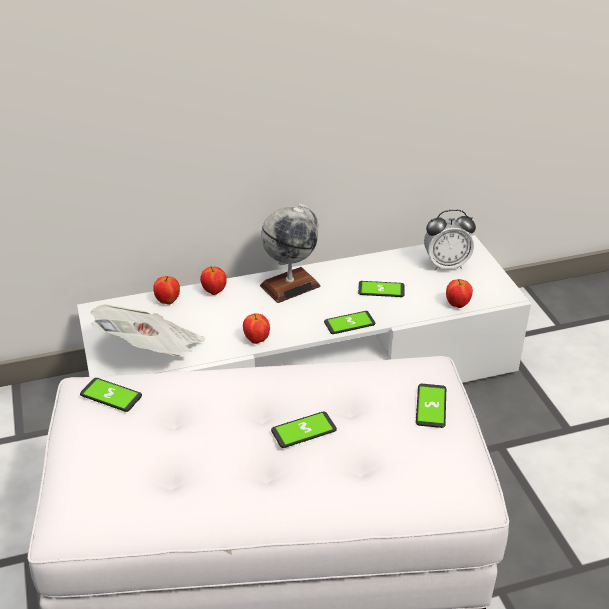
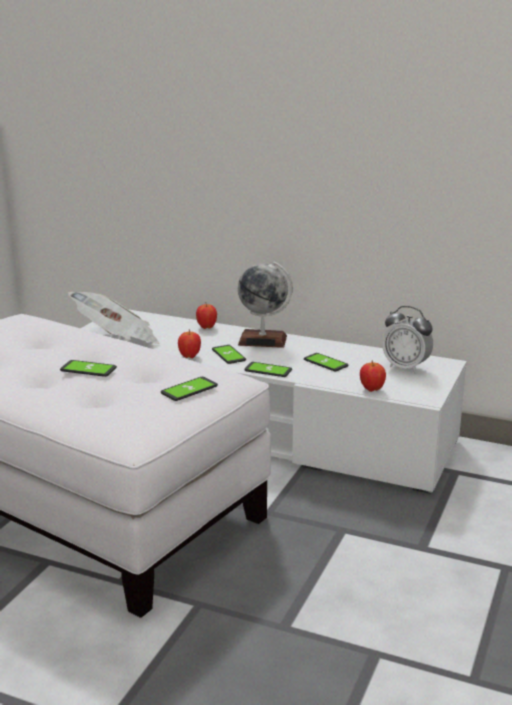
camera: 40 degrees right, 15 degrees down
(111, 395) = (21, 320): phone -> phone (228, 355)
(168, 301) = (169, 322): apple -> none

